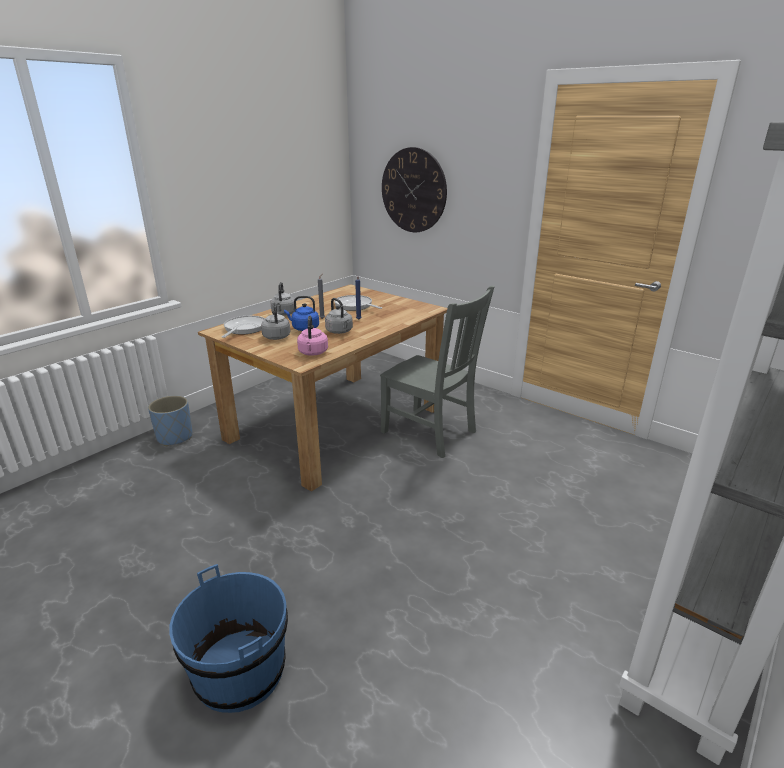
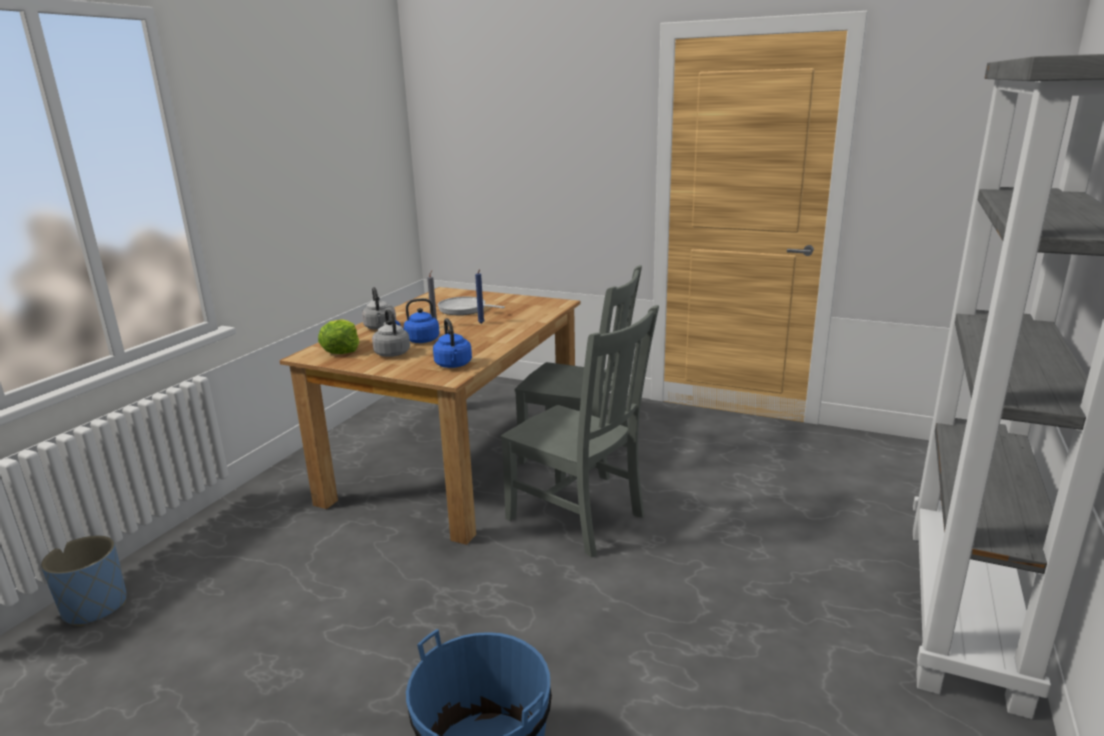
camera: 15 degrees left, 5 degrees down
(175, 437) = (243, 513): blue planter -> blue planter (95, 607)
(244, 329) = (341, 350): frying pan -> lettuce
(313, 353) = (453, 365): pink kettle -> blue kettle
(340, 331) = (468, 339): grey kettle -> none
(404, 486) = (578, 518): none -> grey chair
(413, 190) = (503, 167): wall clock -> none

